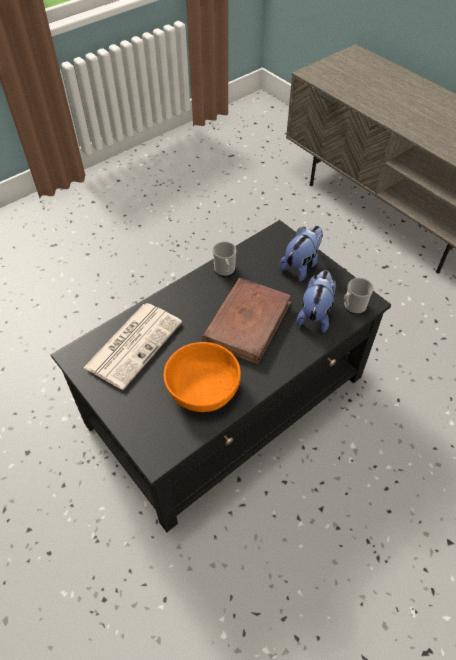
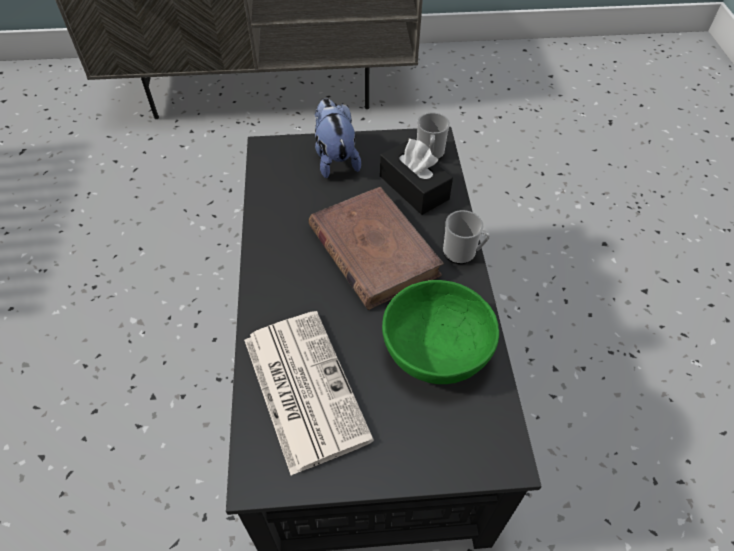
camera: 55 degrees left, 0 degrees up
(203, 388) = (435, 348): orange bowl -> green bowl
(225, 271) = (274, 226): mug -> mug (463, 253)
(315, 314) = (414, 187): plush toy -> black tissue box

